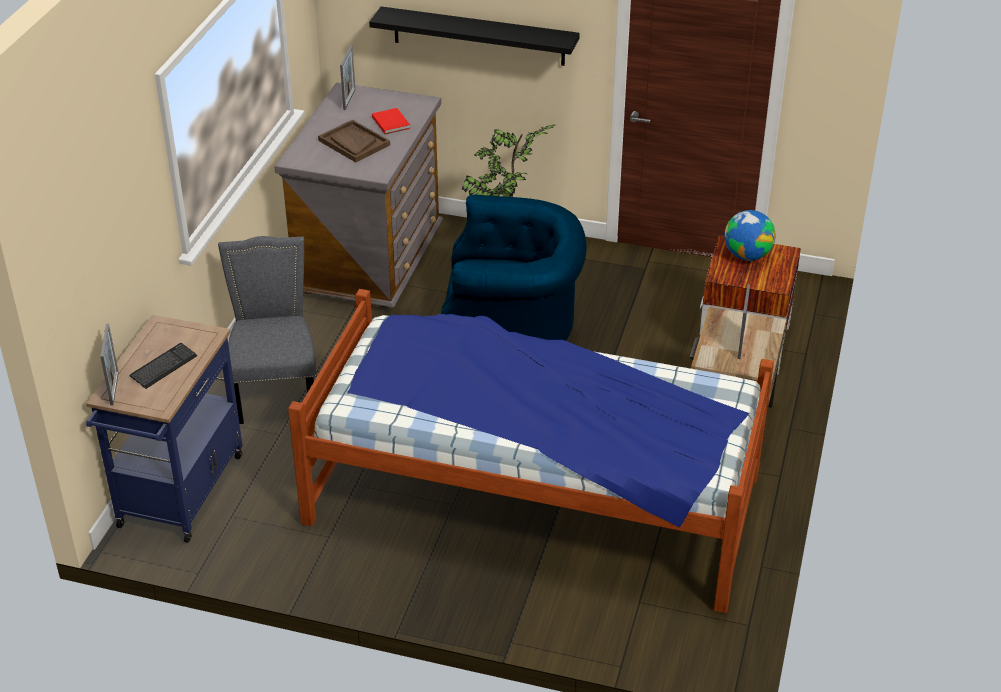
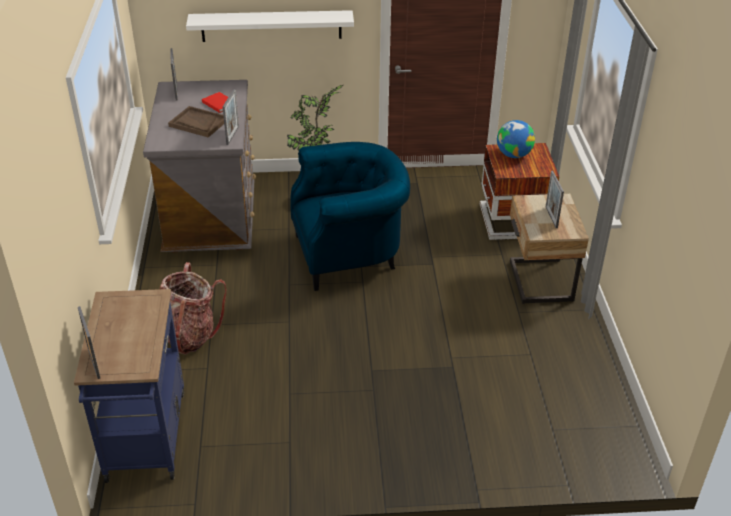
camera: 20 degrees left, 0 degrees up
(163, 367) = (129, 334): keyboard -> none
(276, 392) = (187, 334): grey chair -> backpack
(384, 165) = (232, 135): none -> picture frame
(478, 36) = (271, 26): black shelf -> white shelf
(533, 497) = (431, 369): bed -> none

